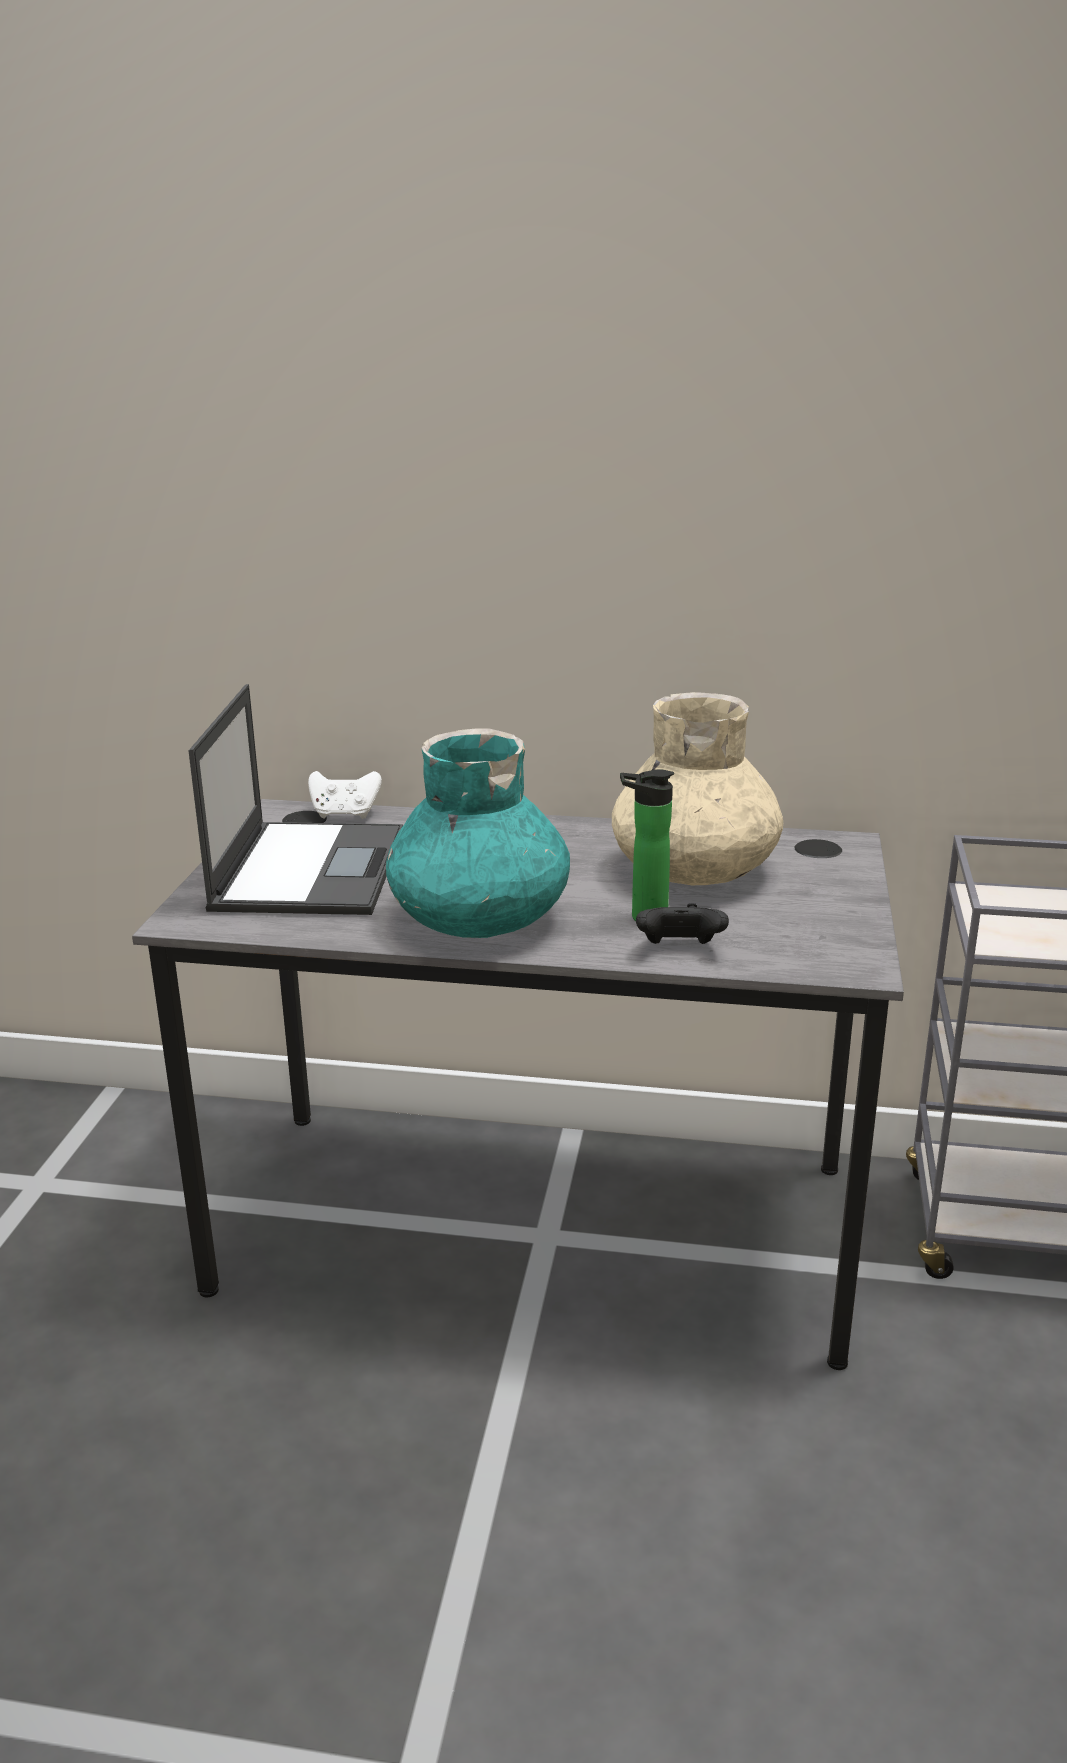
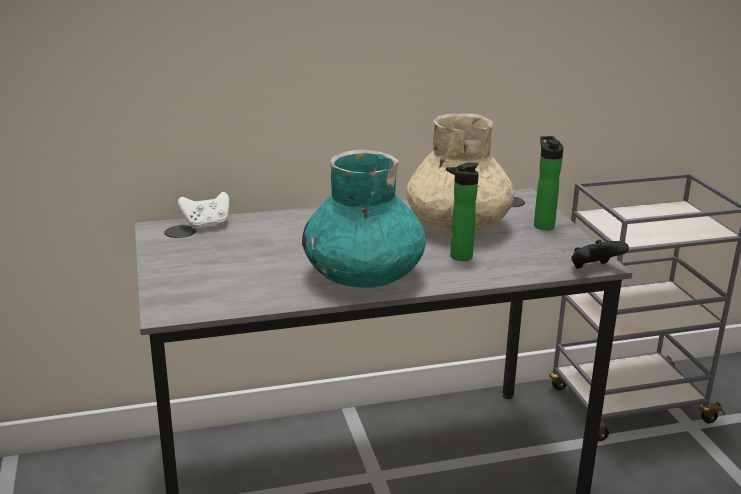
camera: 25 degrees left, 0 degrees up
(310, 868) = (220, 262): laptop -> none
(679, 949) = (496, 271): black game controller -> black game controller (594, 269)
(831, 892) = (543, 224): none -> bottle

